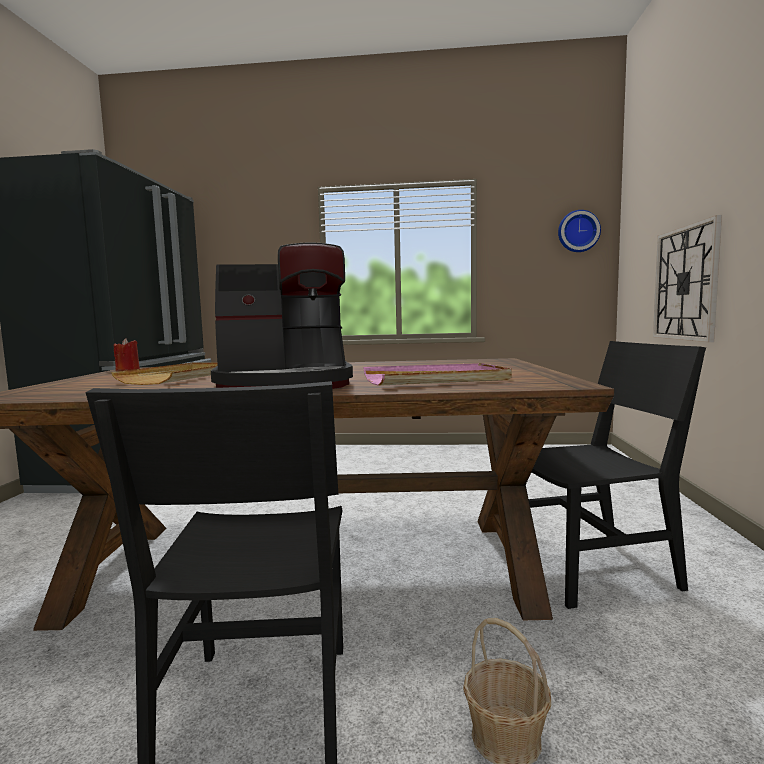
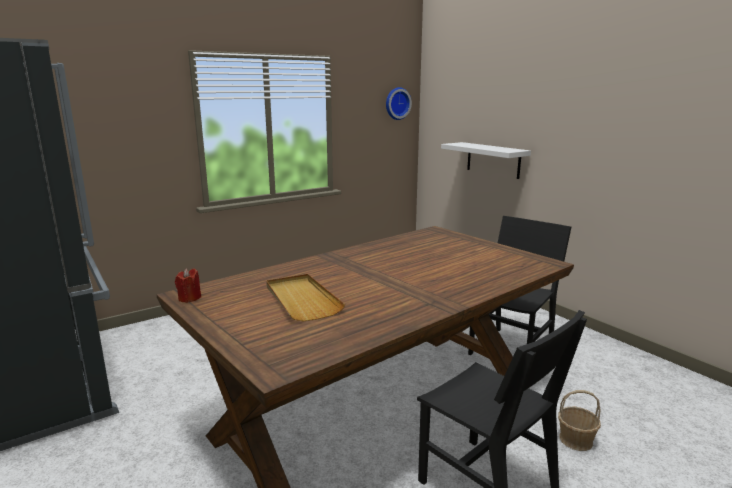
camera: 40 degrees left, 10 degrees up
(285, 384) = (418, 294): coffee machine -> none
(436, 380) = (481, 269): pink tray -> none
(685, 283) = (493, 160): wall clock -> white shelf

